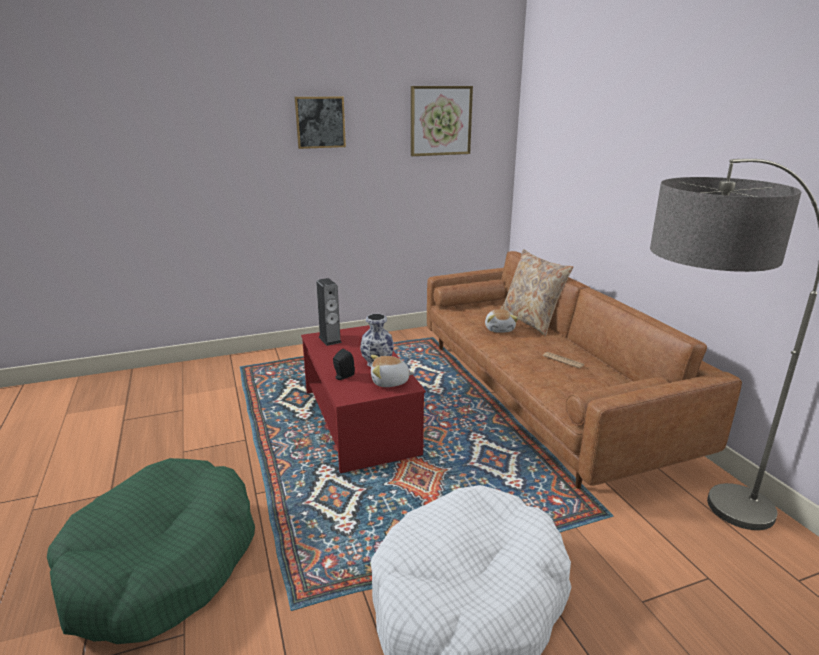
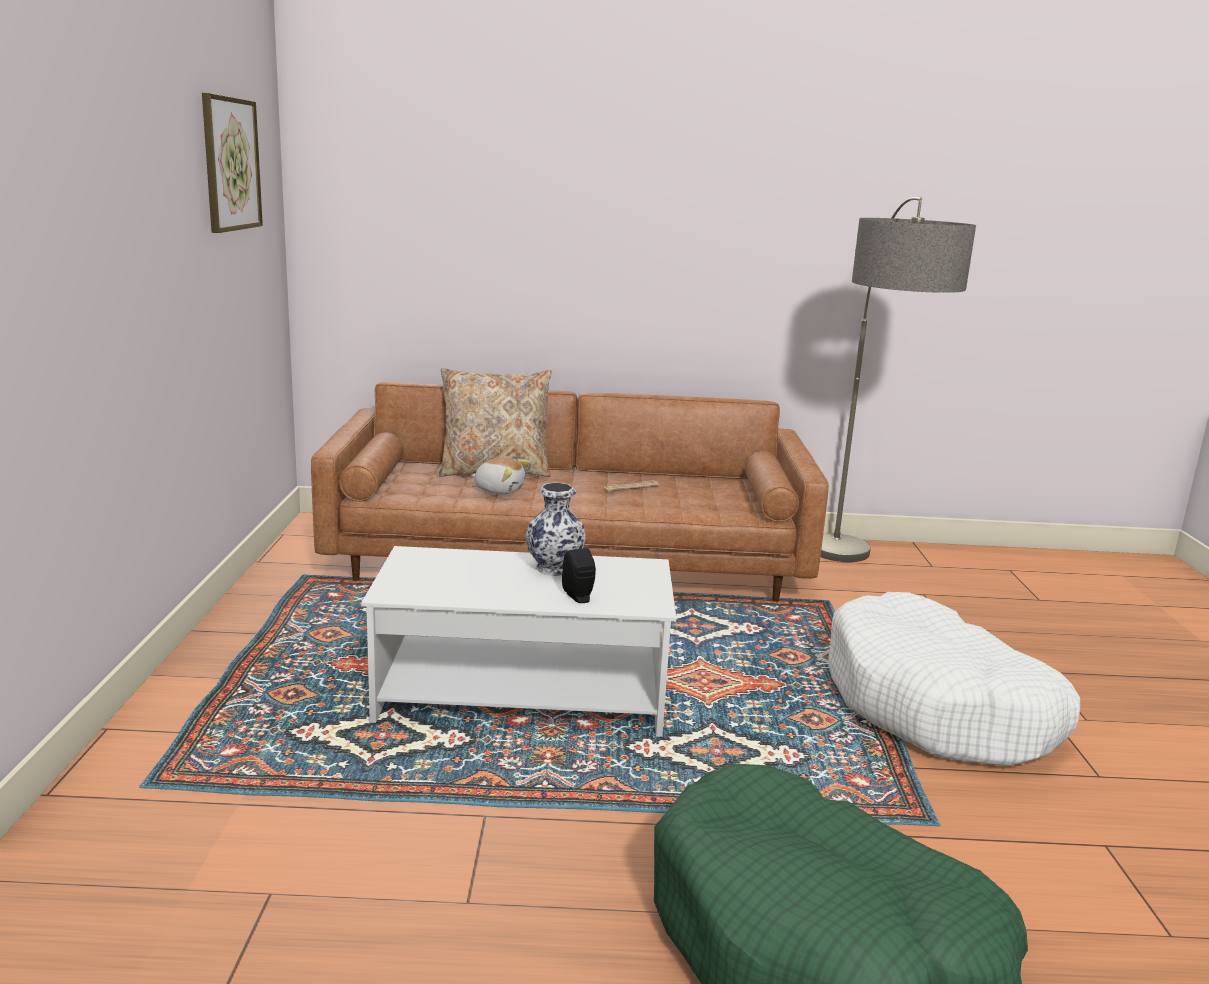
camera: 70 degrees left, 5 degrees down
(320, 122) = (119, 160): picture -> none
(330, 339) = (419, 584): speaker -> none
(359, 422) = (524, 694): red coffee table -> white coffee table
(390, 382) = (627, 572): plush toy -> none

